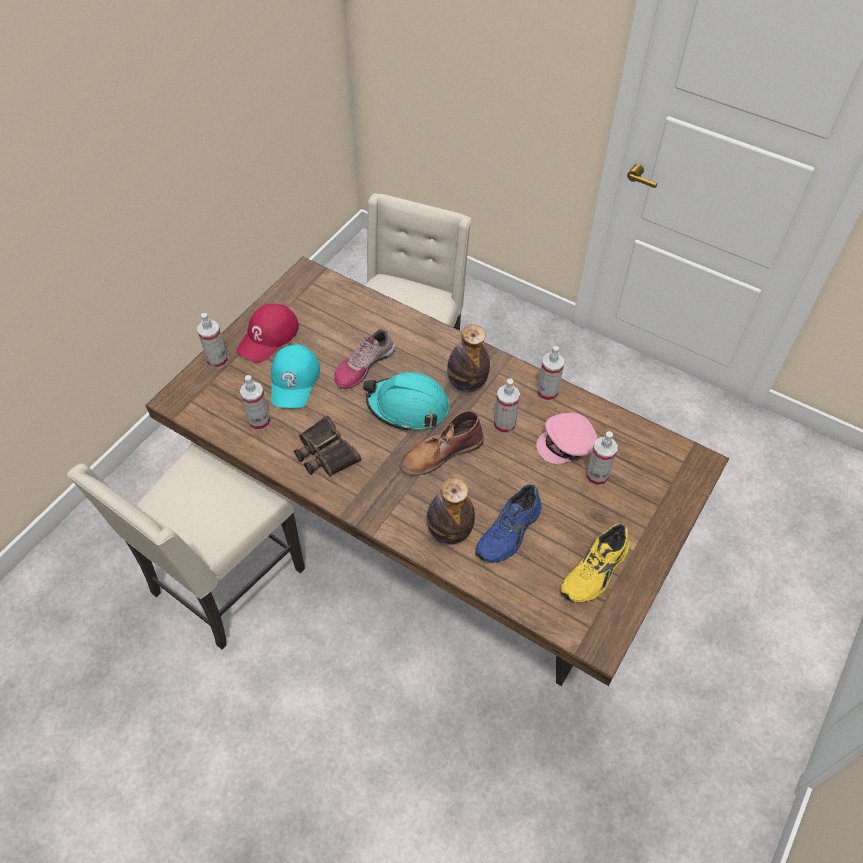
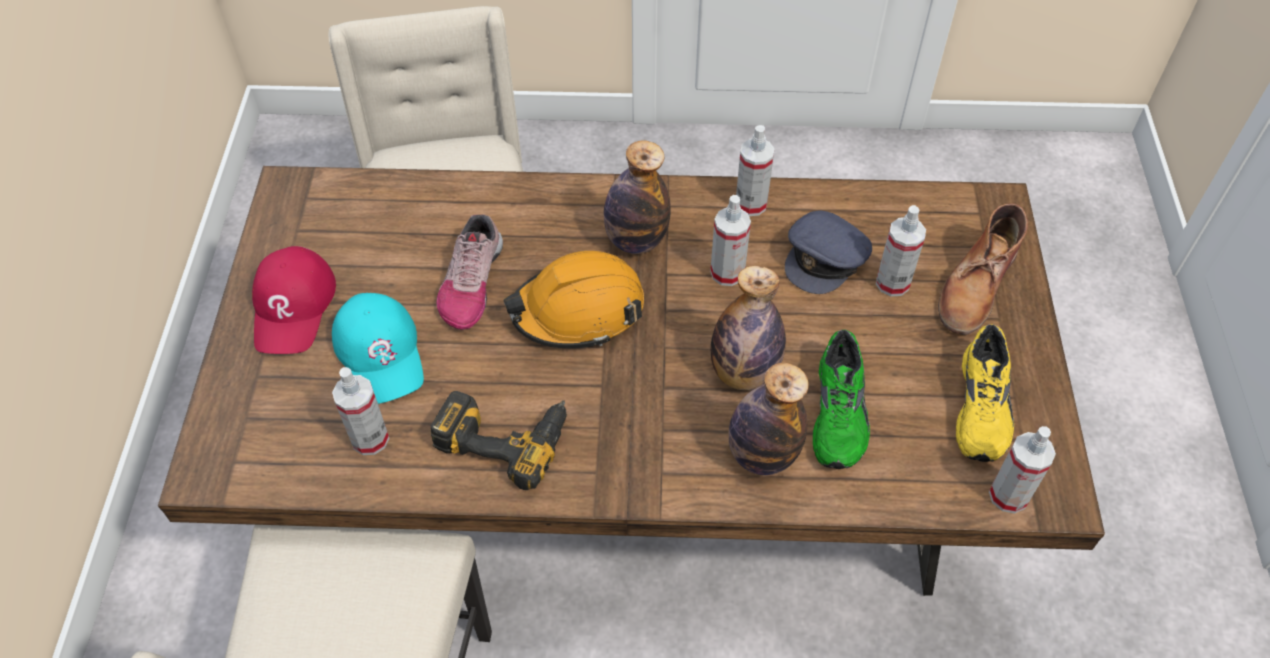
camera: 30 degrees left, 0 degrees up
(217, 360) = (235, 379): spray bottle -> spray bottle (1008, 495)
(325, 453) = (505, 435): binoculars -> power drill
(408, 407) = (578, 310): turquoise hard hat -> orange hard hat
(440, 453) = (670, 353): brown boot -> brown boot (975, 286)
(472, 484) = (743, 373): none -> bottle
(510, 533) = (842, 413): blue shoe -> green shoe
(567, 444) = (825, 258): pink cap -> grey cap

